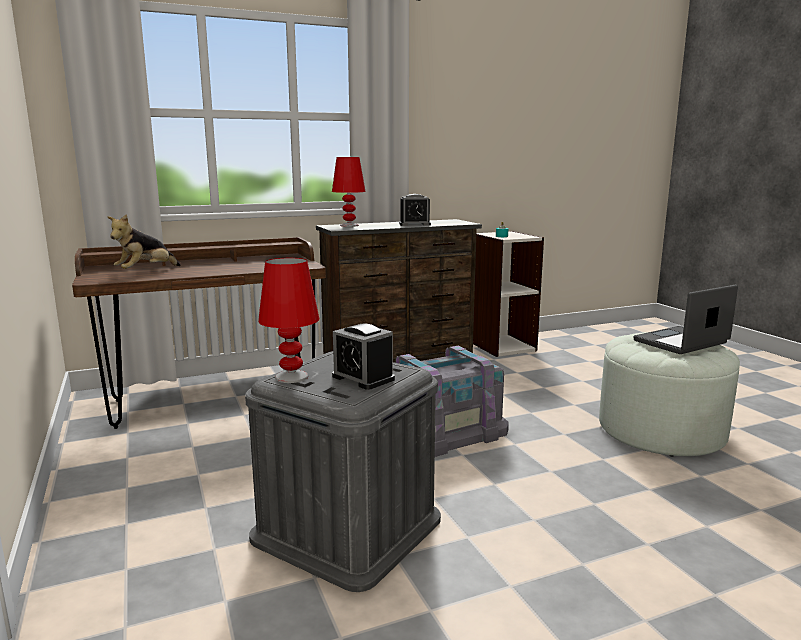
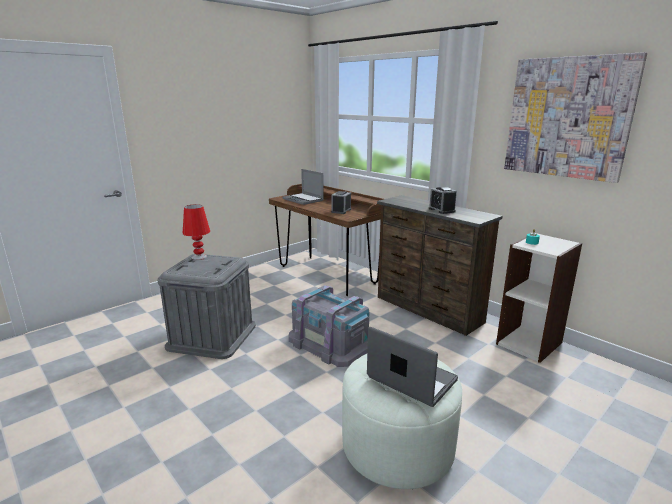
camera: 70 degrees right, 5 degrees up
(146, 272) = (304, 200): plush toy -> laptop
(349, 225) = (409, 200): red table lamp -> none
(363, 378) = (199, 268): alarm clock -> alarm clock (341, 211)
(485, 110) = (568, 118): none -> picture

